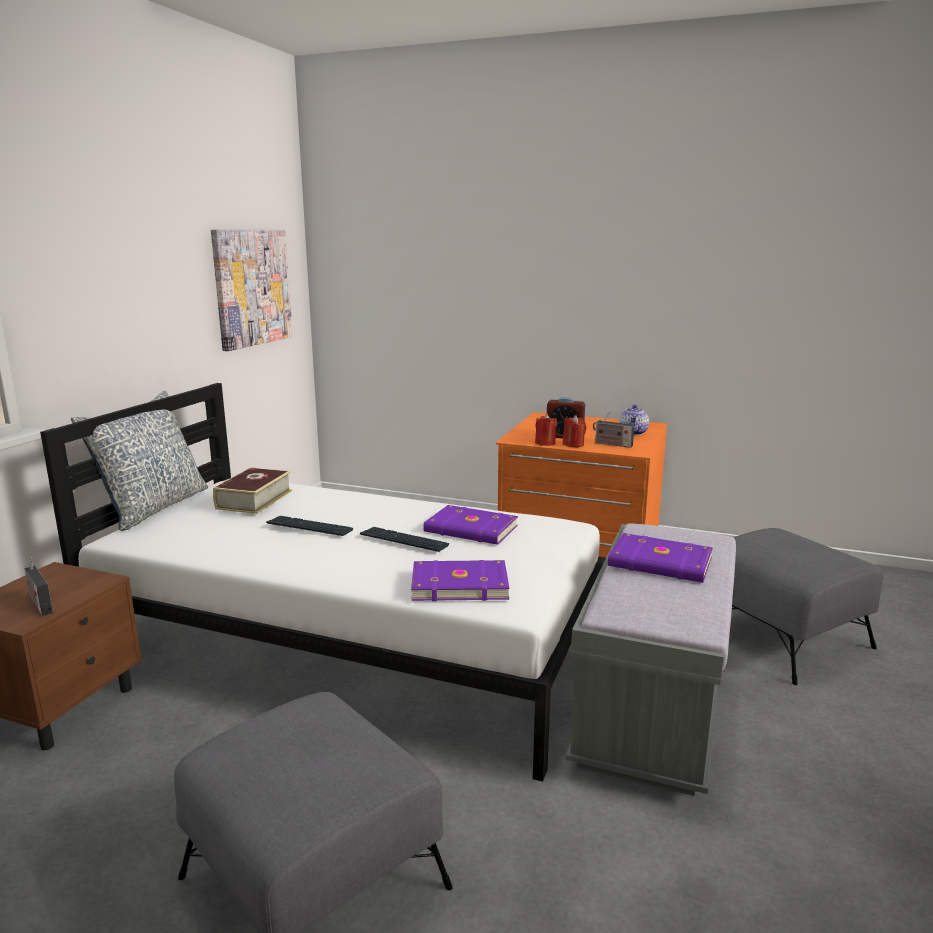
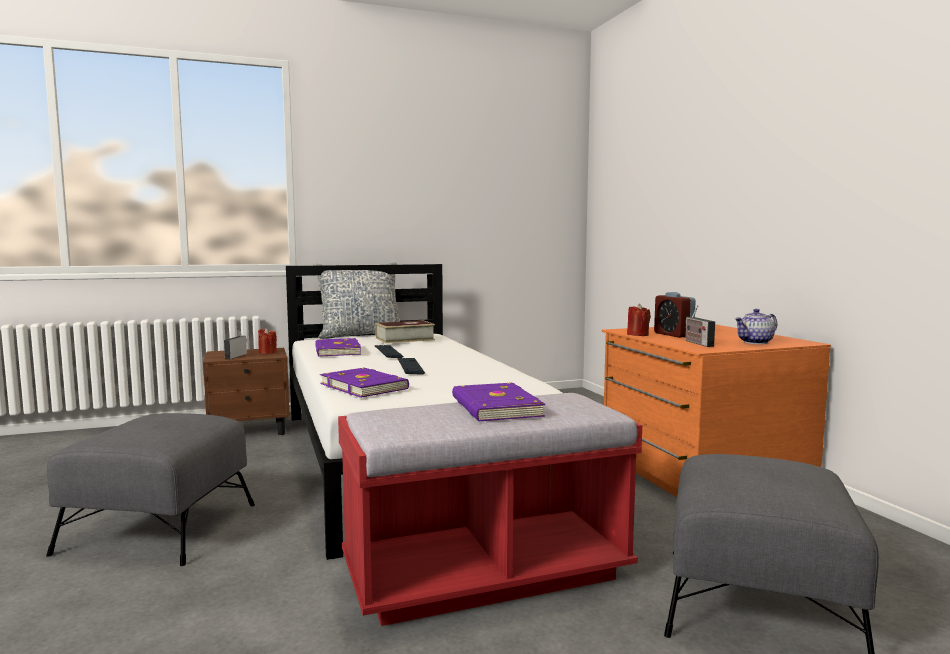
camera: 50 degrees right, 10 degrees down
(252, 287) = (514, 205): picture -> none
(471, 529) = (465, 373): purple book -> purple book (336, 351)
(573, 444) = (659, 338): red candle -> red candle (267, 352)
(651, 710) = (485, 573): grey bench -> red bench

